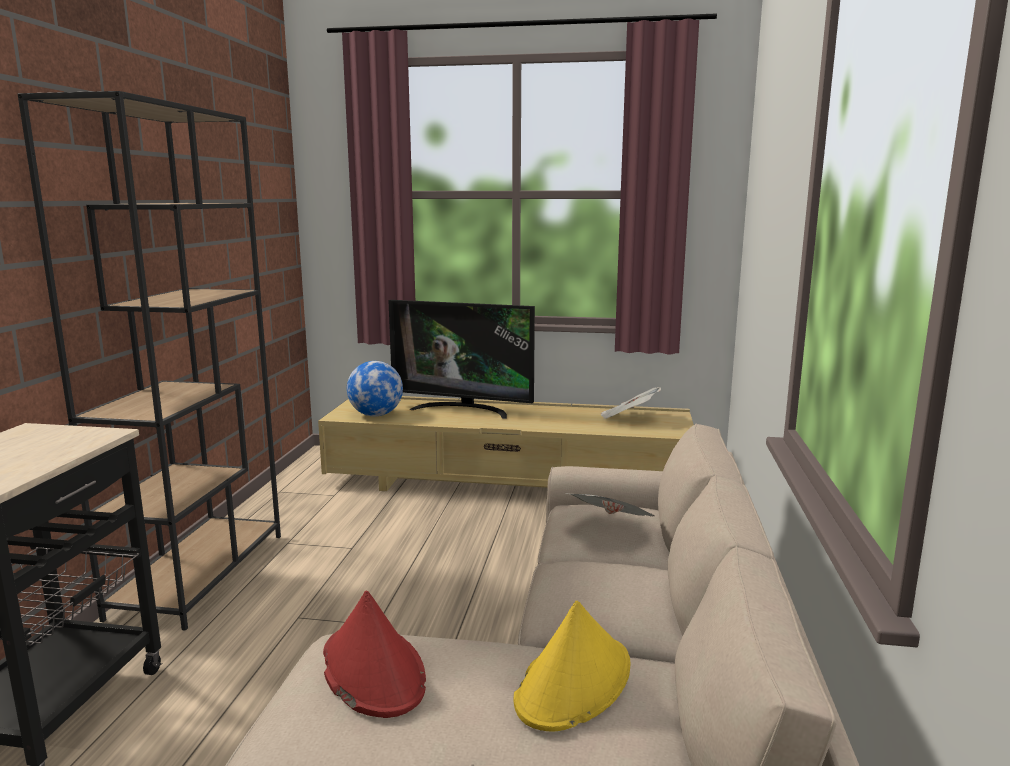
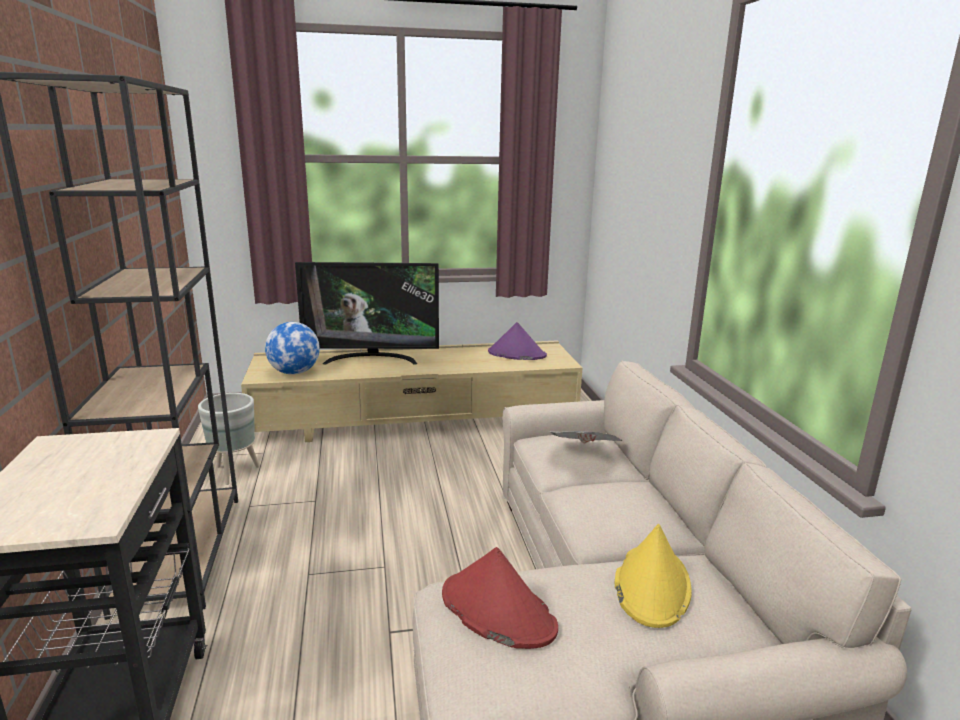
camera: 20 degrees left, 5 degrees up
(295, 509) = (235, 472): none -> grey planter
(628, 419) = (516, 354): newspaper -> purple hat

